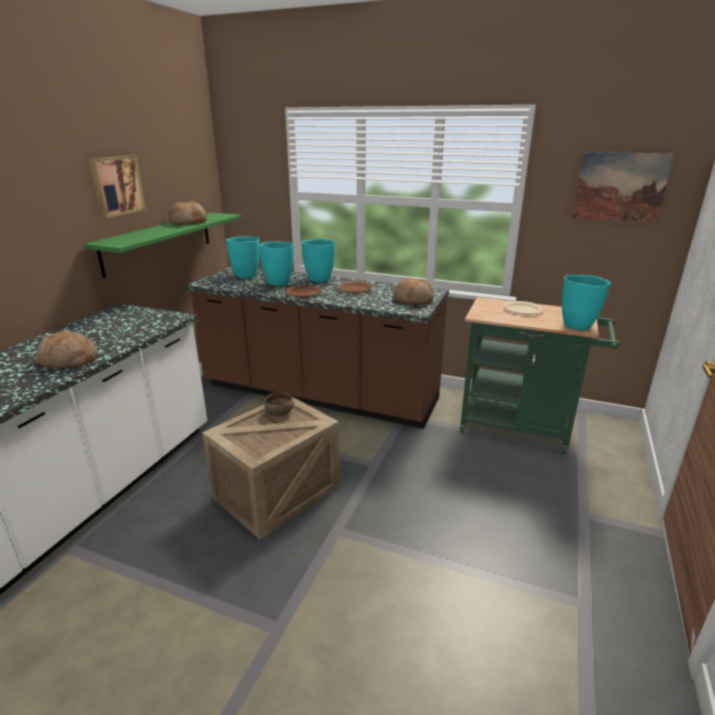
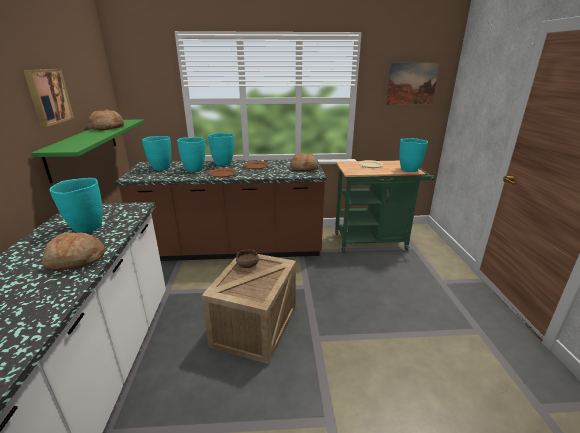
camera: 25 degrees left, 0 degrees up
(109, 331) = (86, 228): none -> turquoise vase

